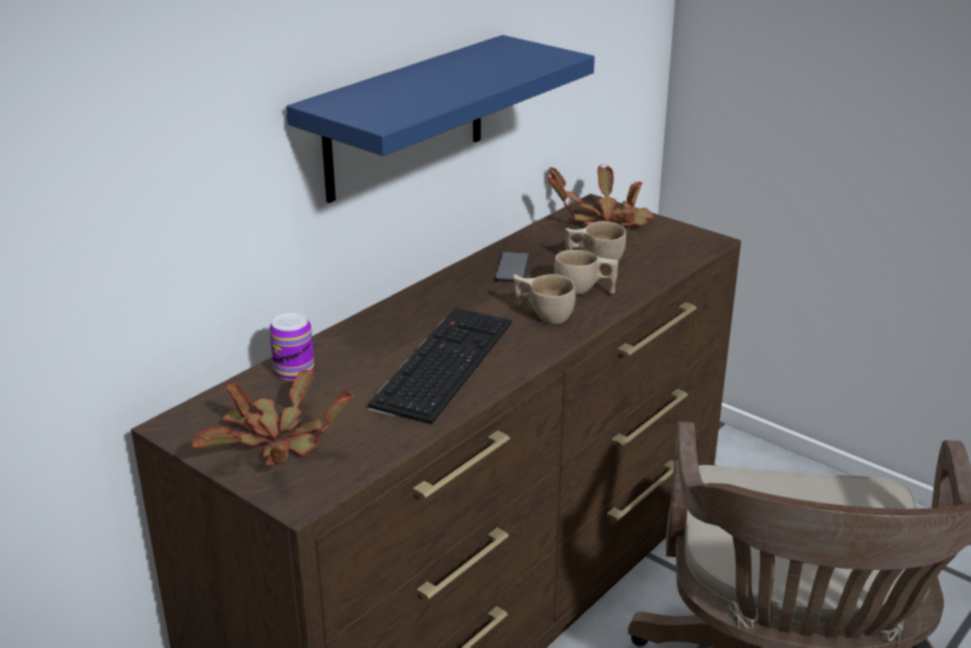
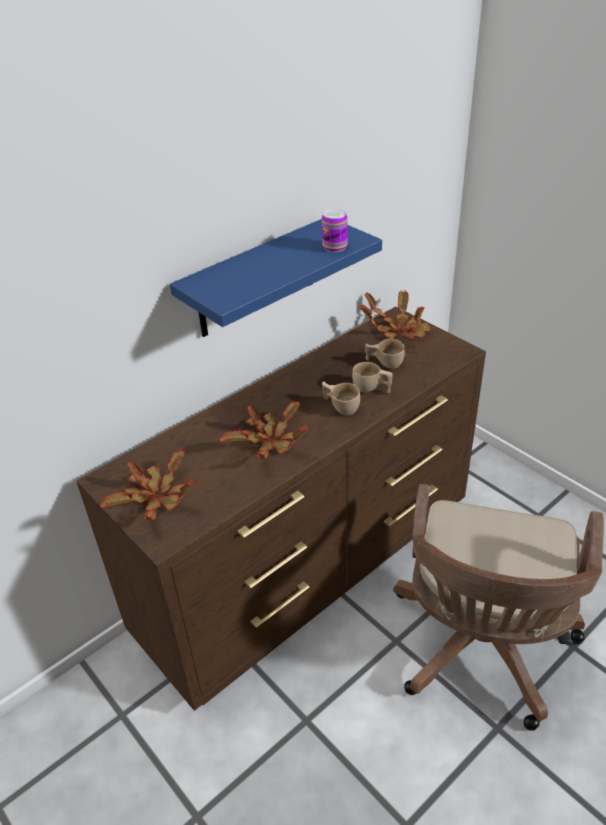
camera: 10 degrees right, 10 degrees up
(294, 371) = (178, 443): can -> can (334, 247)
(442, 362) = (269, 442): keyboard -> potted plant
(512, 268) = (329, 368): phone -> none

